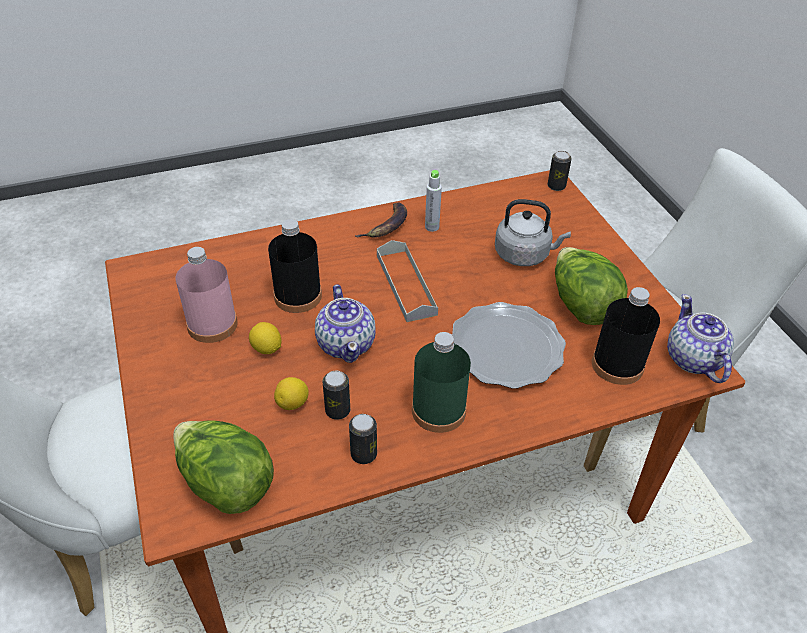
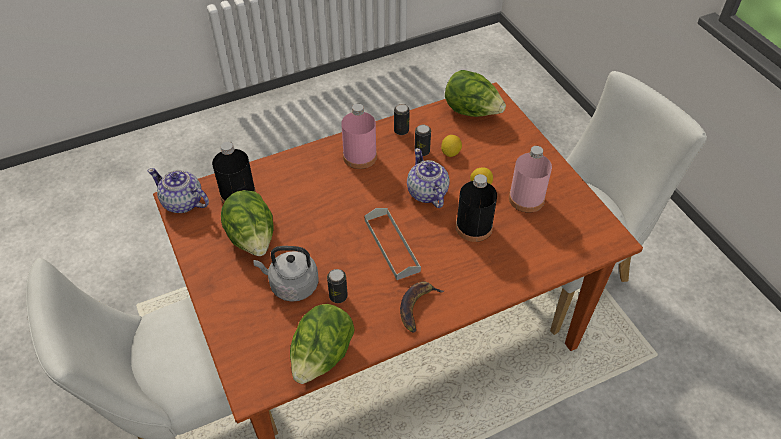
camera: 175 degrees right, 5 degrees up
(432, 227) = (375, 310): grey bottle -> none
(438, 410) = (360, 156): green bottle -> pink bottle
(486, 197) = (322, 357): none -> lettuce
(505, 348) = (315, 200): plate -> none
(556, 186) = (246, 383): can -> can (338, 296)
(693, 360) = (183, 203): teapot -> teapot turned 135 degrees clockwise

